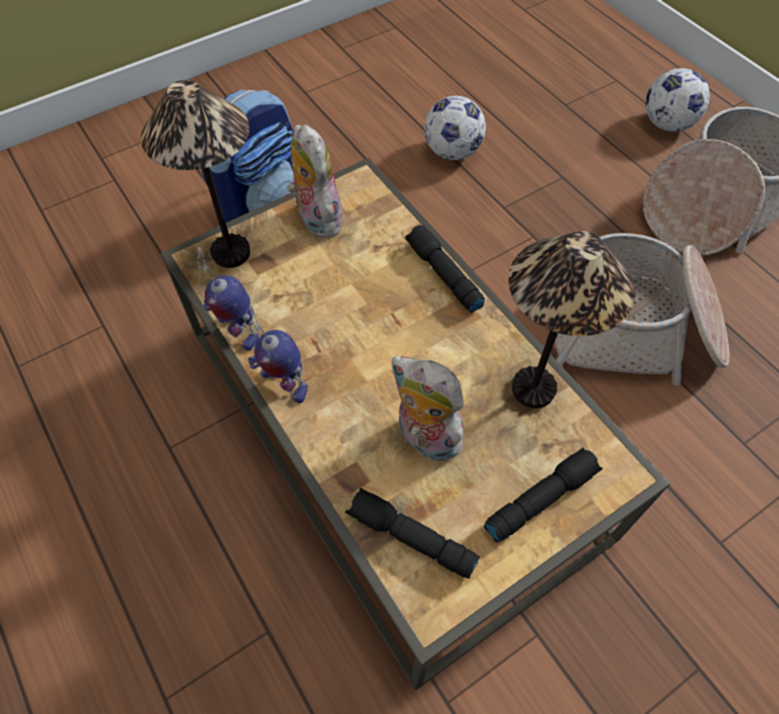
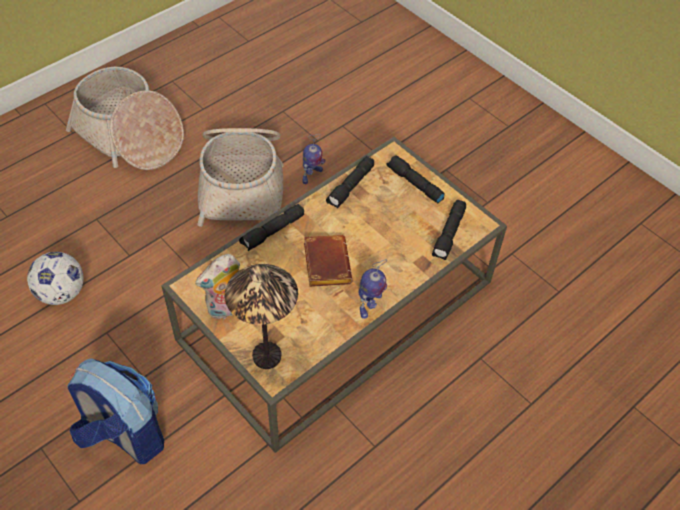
camera: 100 degrees left, 5 degrees down
(237, 330) = (334, 338): toy robot -> toy robot (311, 175)
(374, 334) = (325, 263): none -> brown book
(424, 438) = (391, 233): plush toy -> none
(533, 390) = (351, 187): table lamp -> black flashlight
(667, 124) = (39, 154): football -> none

